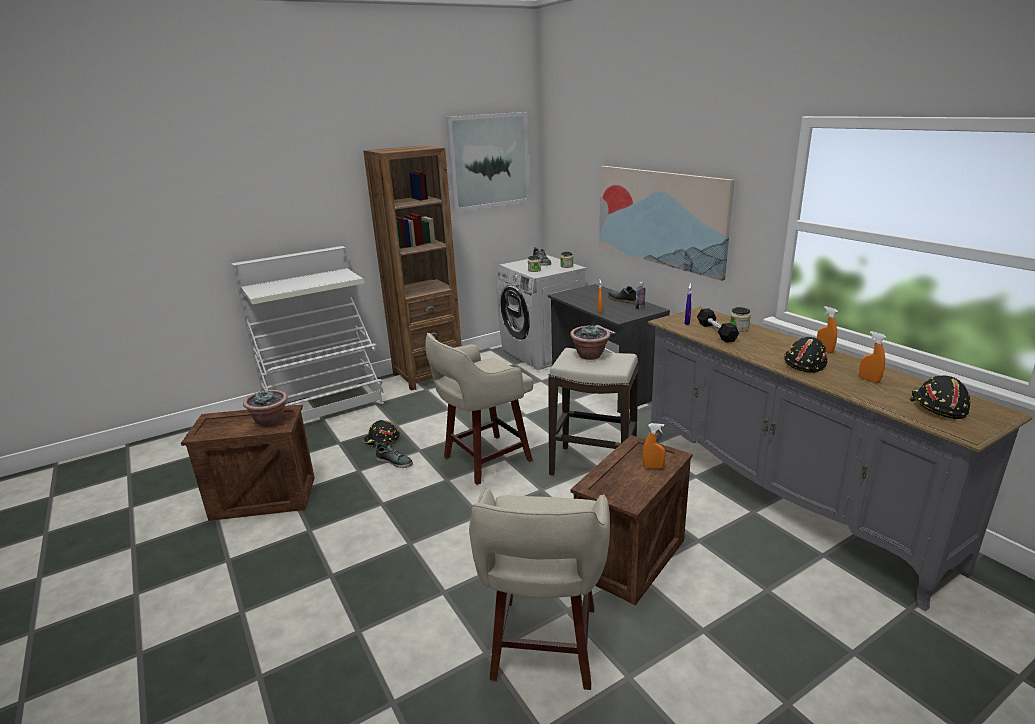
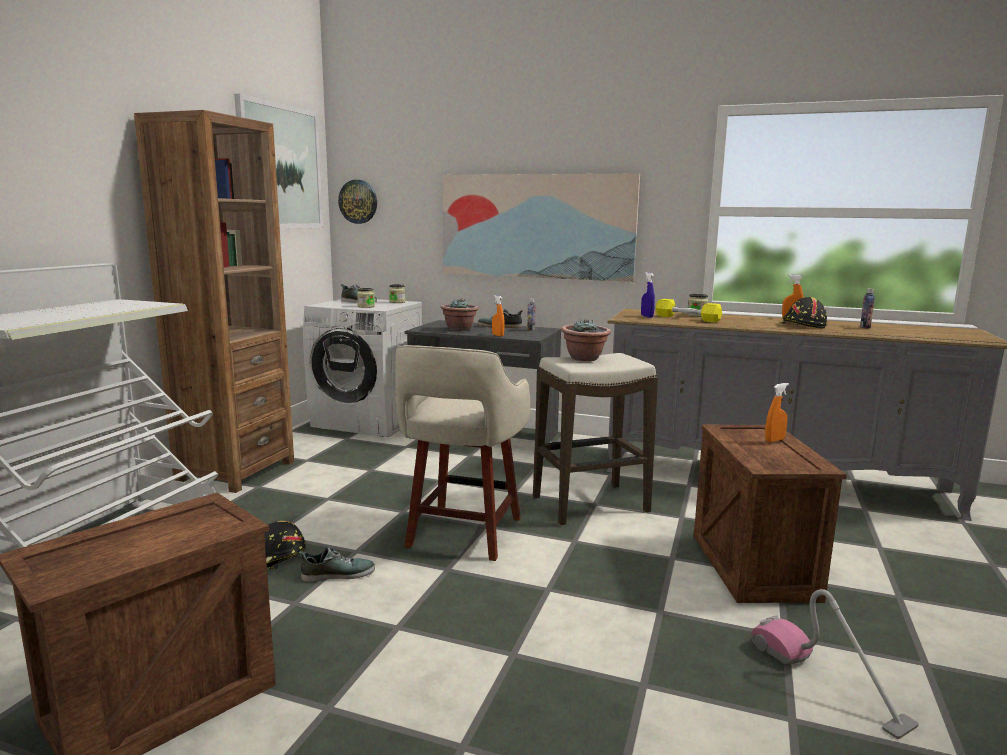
camera: 40 degrees left, 10 degrees down
(270, 421) = (197, 524): potted plant -> potted plant (459, 329)
(543, 647) = (827, 681): beige stool -> vacuum cleaner
(555, 181) = (358, 201): none -> wall clock
(716, 332) = (687, 318): black dumbbell -> yellow dumbbell
(869, 380) = (865, 327): orange spray bottle -> bottle
(937, 406) = (938, 332): black hard hat -> none

